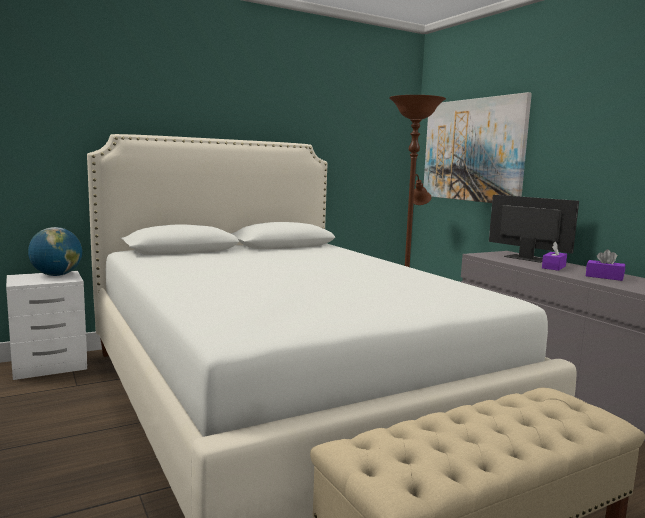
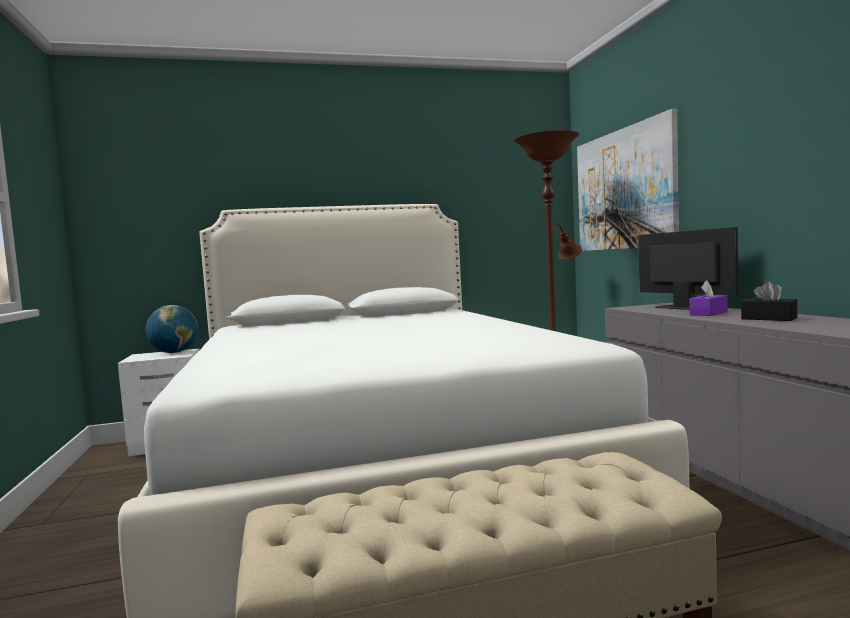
camera: 15 degrees right, 5 degrees down
(604, 277) = (768, 318): purple tissue box -> black tissue box

